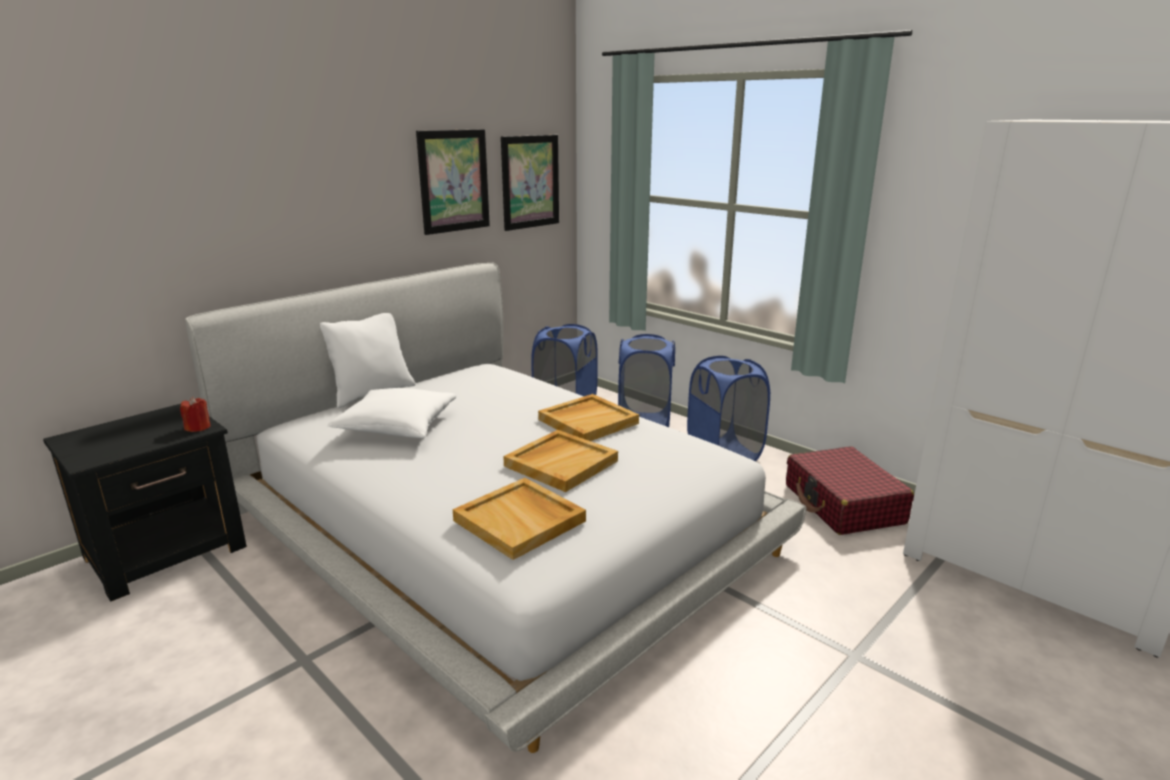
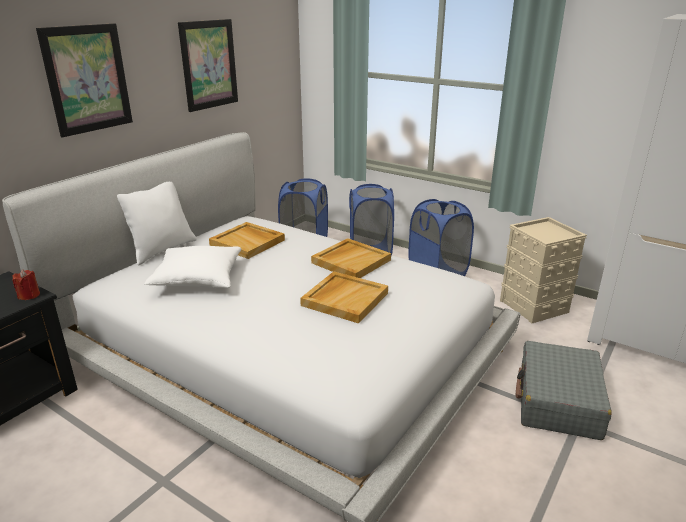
camera: 10 degrees left, 5 degrees up
(521, 521) = (334, 351): beige tray -> beige tray (248, 242)
(530, 182) = (266, 62): picture -> picture (87, 79)
(835, 626) = (558, 401): none -> grey suitcase
(843, 504) = (534, 306): red suitcase -> beige storage box

